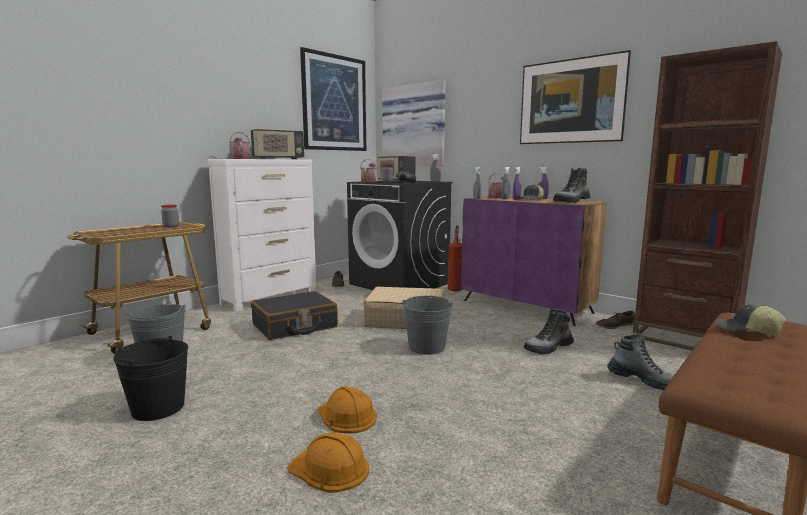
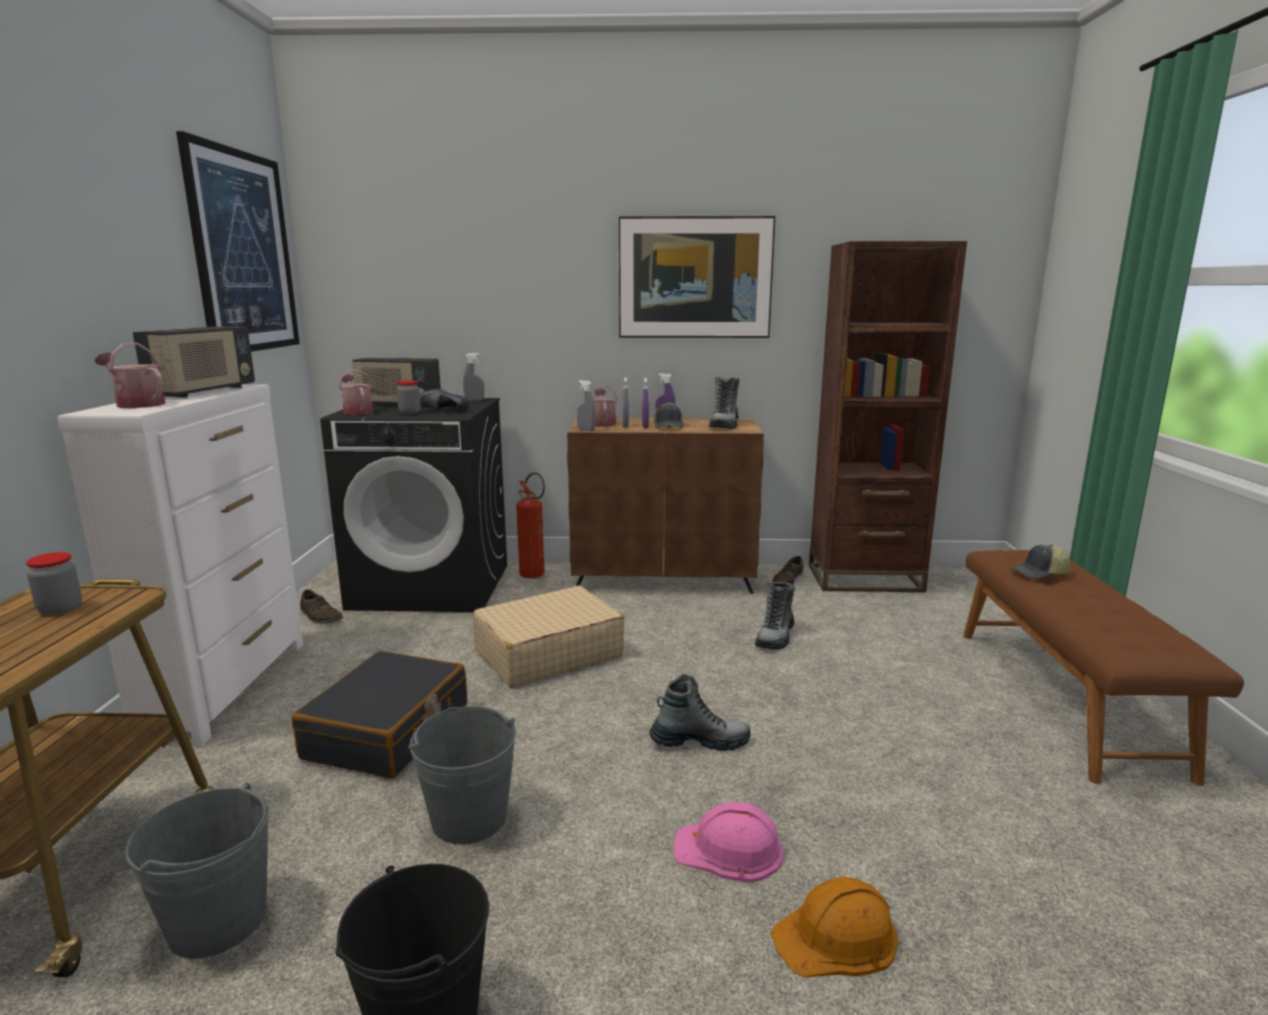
camera: 40 degrees left, 5 degrees up
(346, 416) = (729, 850): orange hard hat -> pink hard hat
(415, 125) = (404, 297): picture -> none
(427, 347) = (649, 690): grey bucket -> grey bucket (469, 818)
(527, 306) = (664, 578): purple cabinet -> brown cabinet
(642, 380) = (906, 647): boot -> boot (699, 741)

